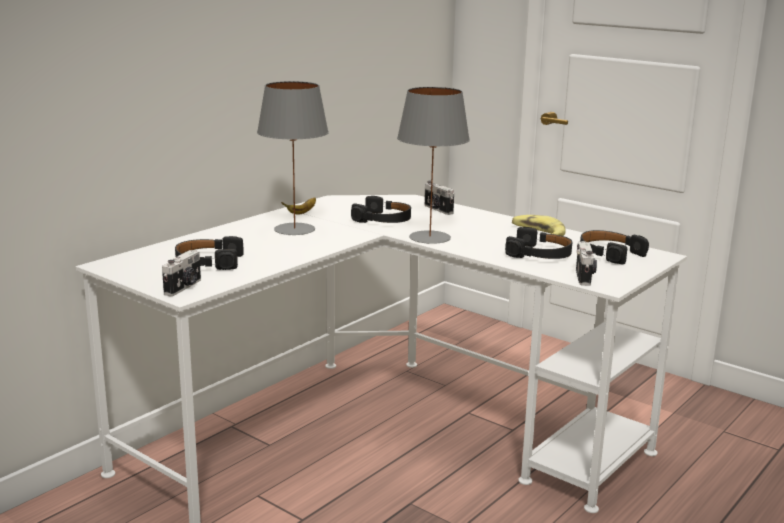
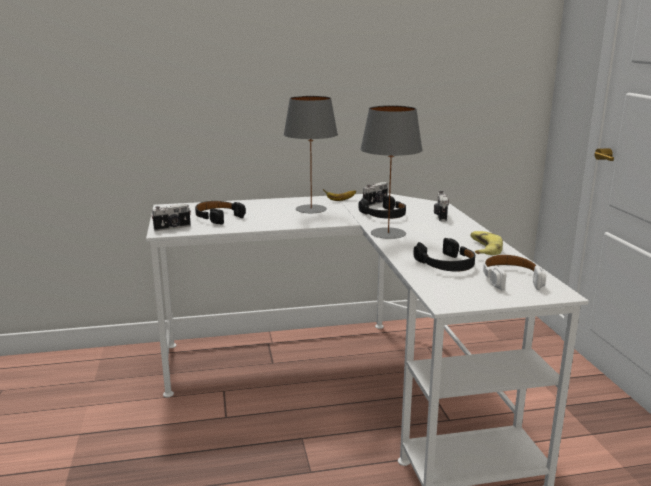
camera: 40 degrees right, 0 degrees up
(584, 277) = (442, 290): camera -> camera (376, 203)
(609, 253) = (510, 279): black headphones -> white headphones

